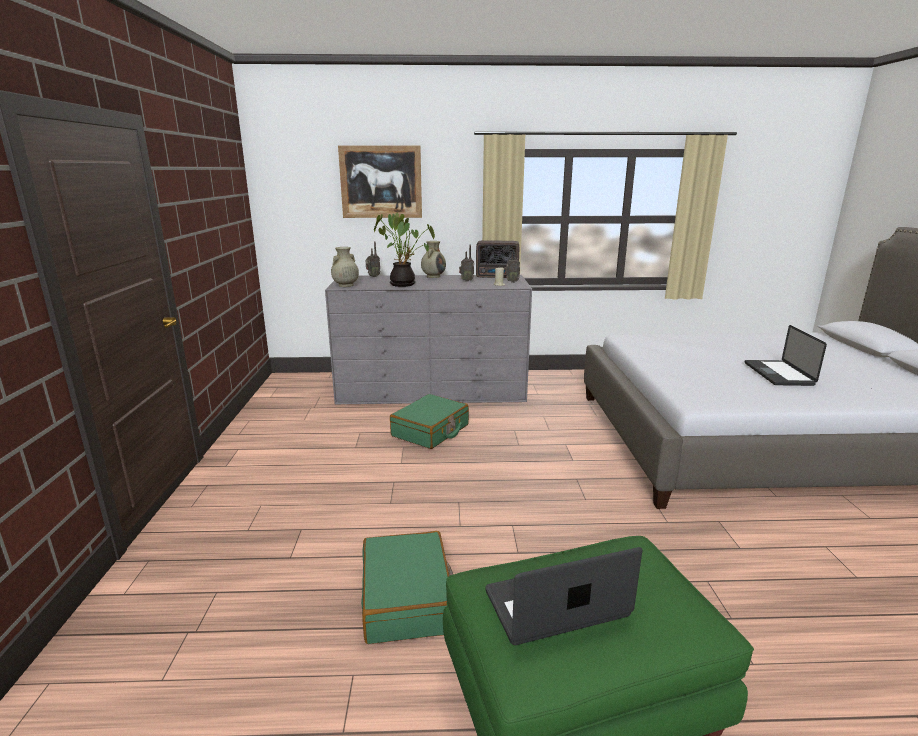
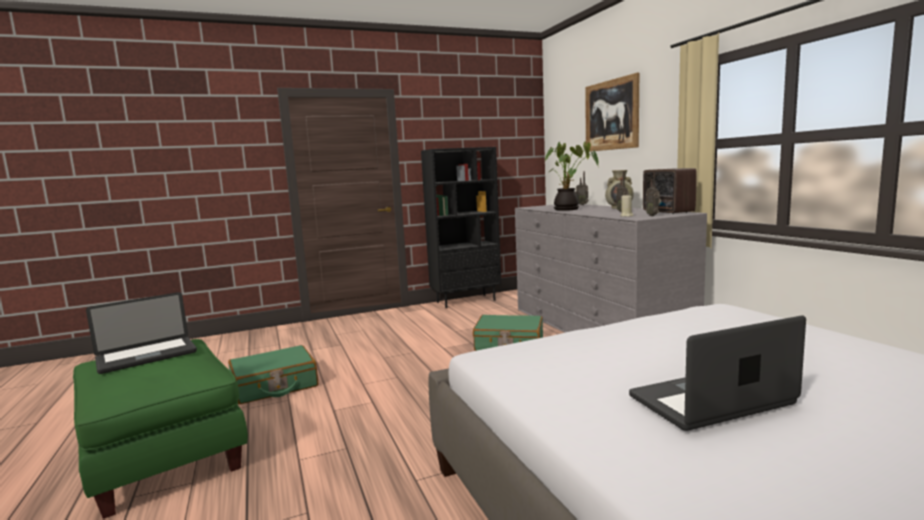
camera: 70 degrees right, 10 degrees down
(253, 420) = (466, 301): none -> black bookcase
(345, 285) = (535, 207): beige vase -> none
(556, 604) = (147, 356): laptop -> laptop turned 90 degrees clockwise

